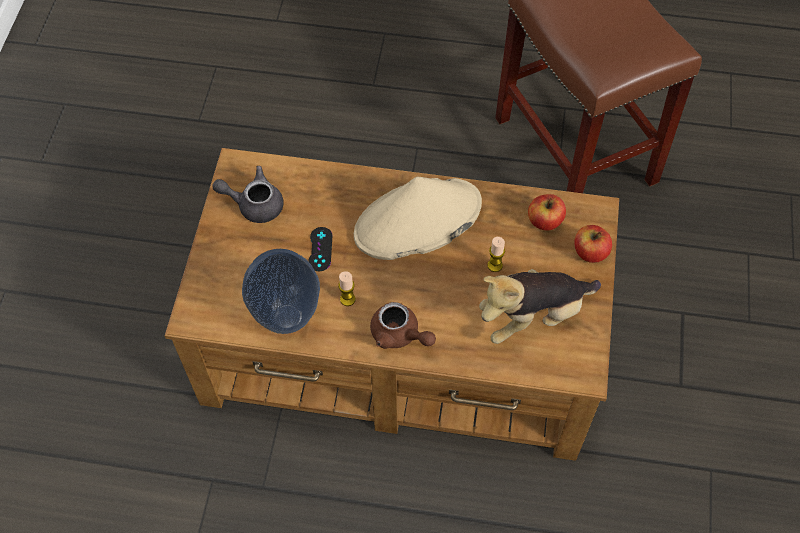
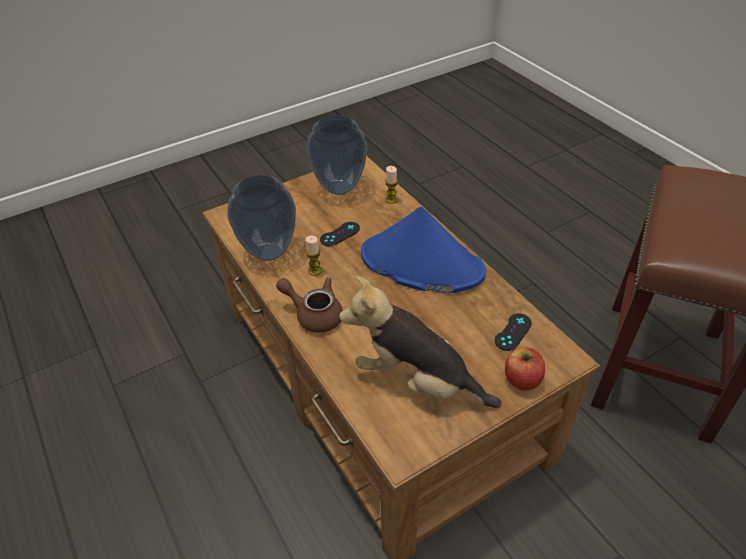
camera: 50 degrees right, 15 degrees down
(254, 204) = (338, 188): grey teapot -> vase
(399, 335) = (314, 314): brown teapot -> brown teapot turned 120 degrees clockwise
(417, 220) = (421, 263): beige hat -> blue hat
(495, 265) = (435, 328): candle -> candle (391, 199)
(545, 221) = (513, 332): apple -> black game controller

